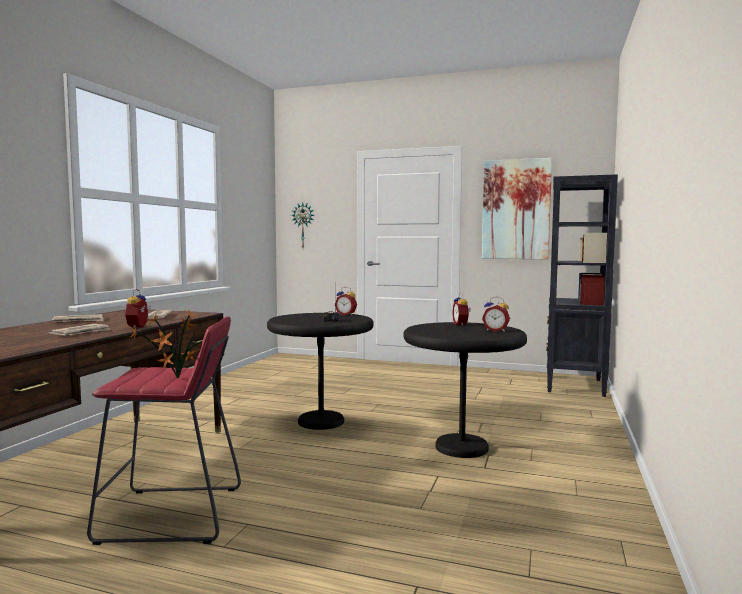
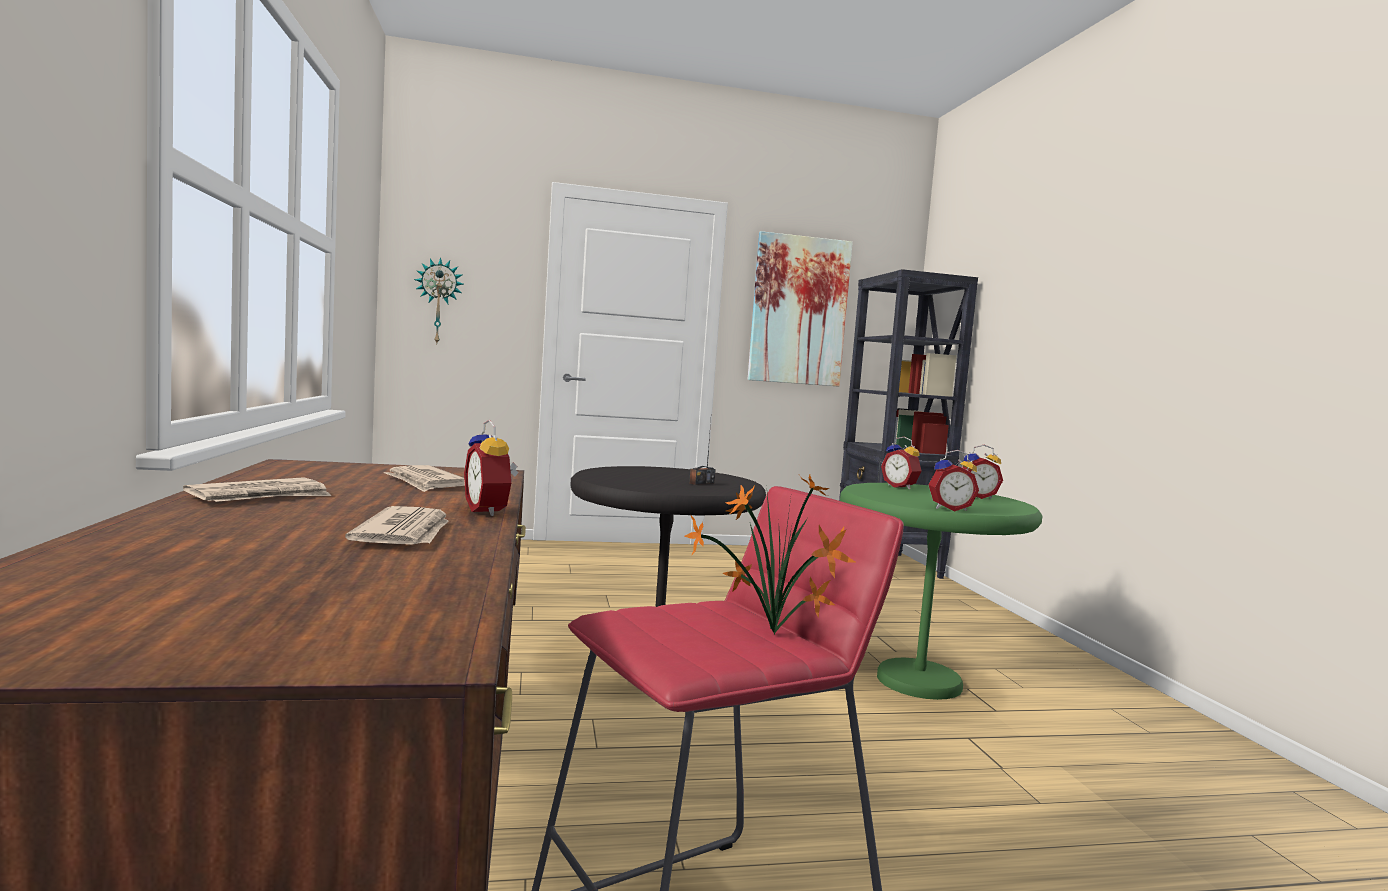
camera: 30 degrees left, 0 degrees up
(346, 315) = (683, 470): alarm clock -> alarm clock (949, 509)
(462, 447) = (919, 681): black side table -> green side table

